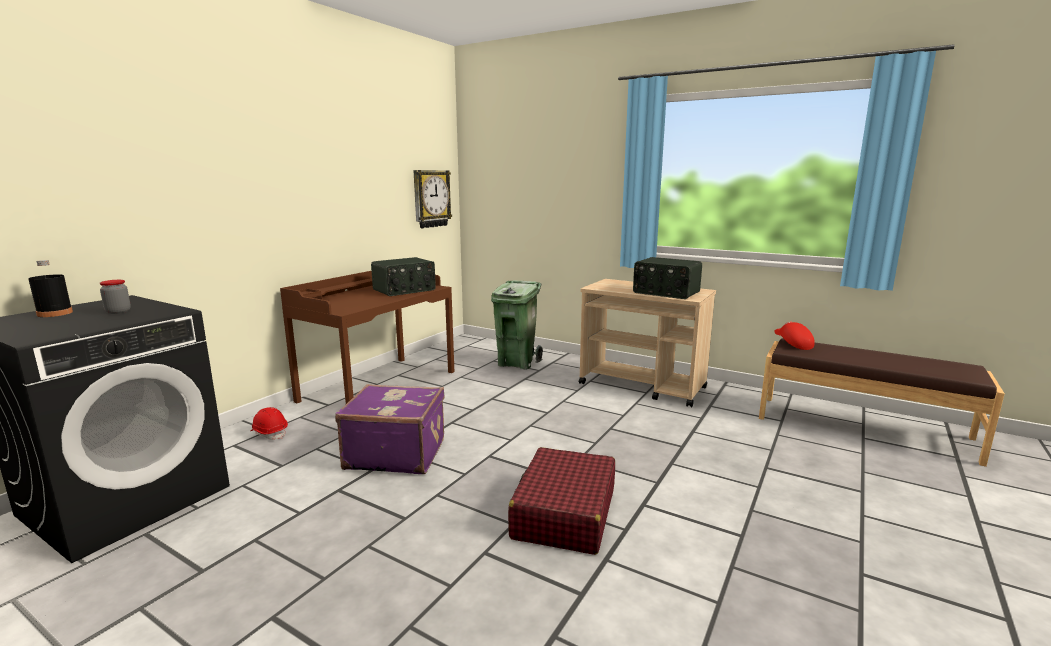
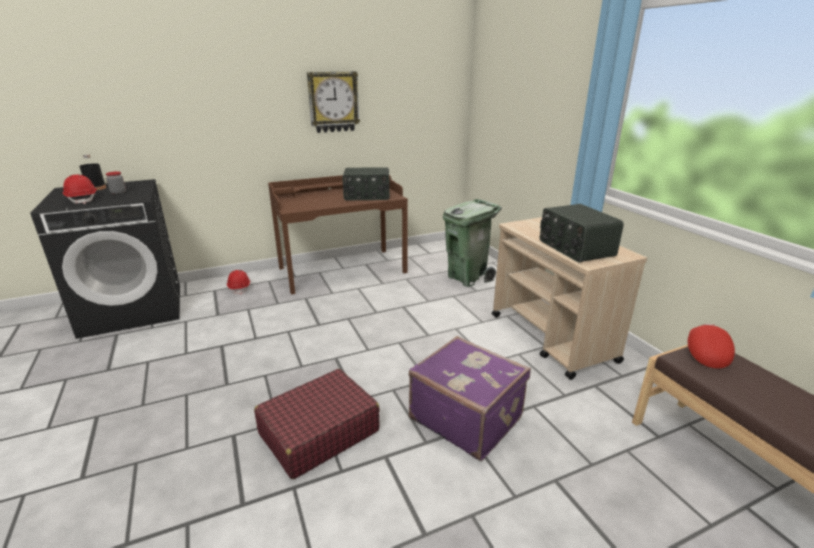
camera: 35 degrees right, 10 degrees up
(74, 324) = (83, 199): none -> red hard hat
(396, 453) = (283, 331): purple suitcase -> purple suitcase (466, 417)
(431, 198) = (431, 111): wall clock -> wall clock (333, 102)

